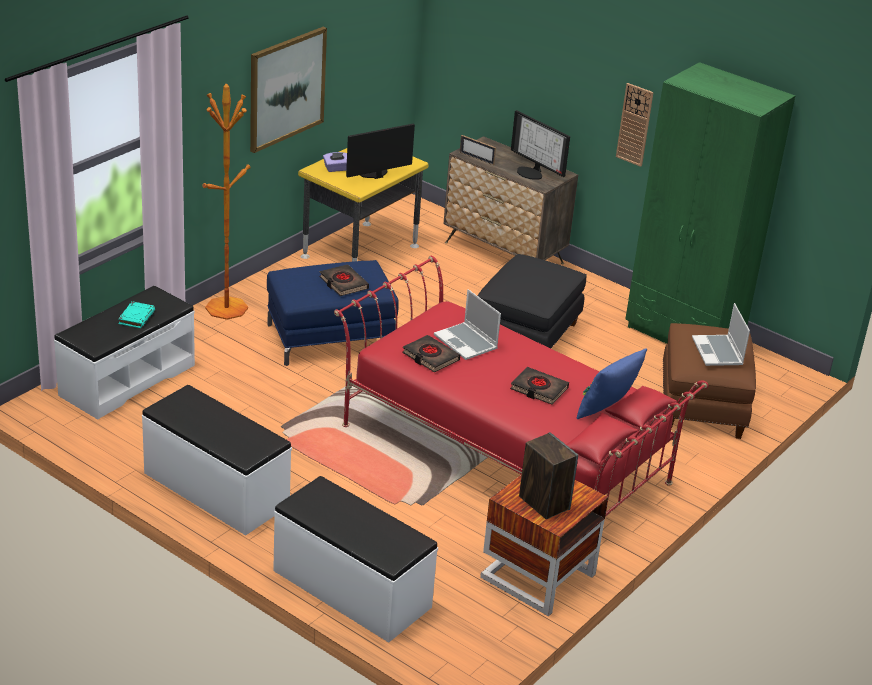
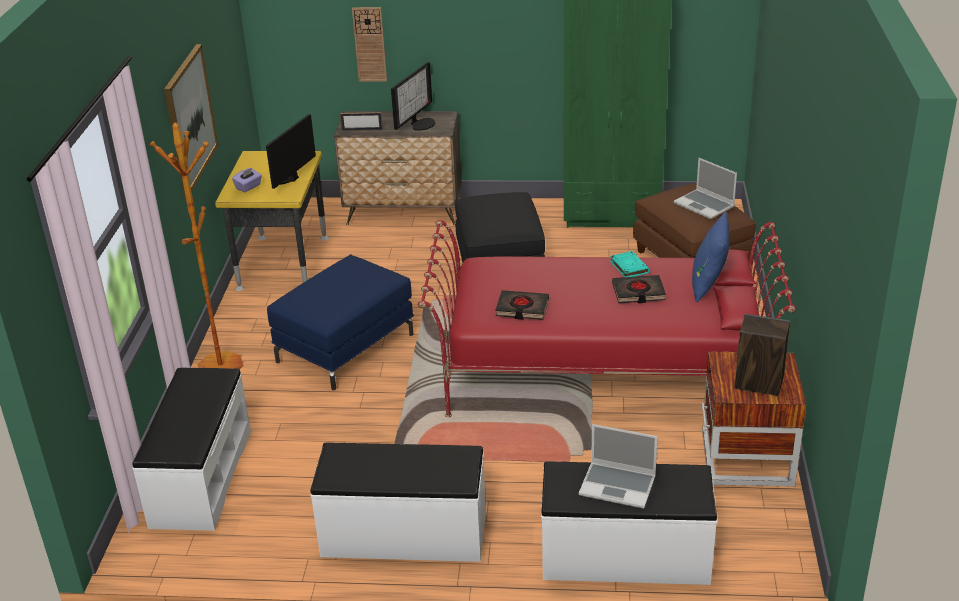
camera: 30 degrees left, 0 degrees up
(136, 317) = (198, 405): turquoise book -> turquoise book (629, 267)
(343, 283) = (352, 285): black book -> none
(466, 342) = (534, 283): laptop -> laptop (618, 486)
(532, 172) = (420, 123): monitor -> monitor turned 75 degrees counterclockwise
(635, 124) = (507, 43): wall clock -> wall clock (369, 44)

